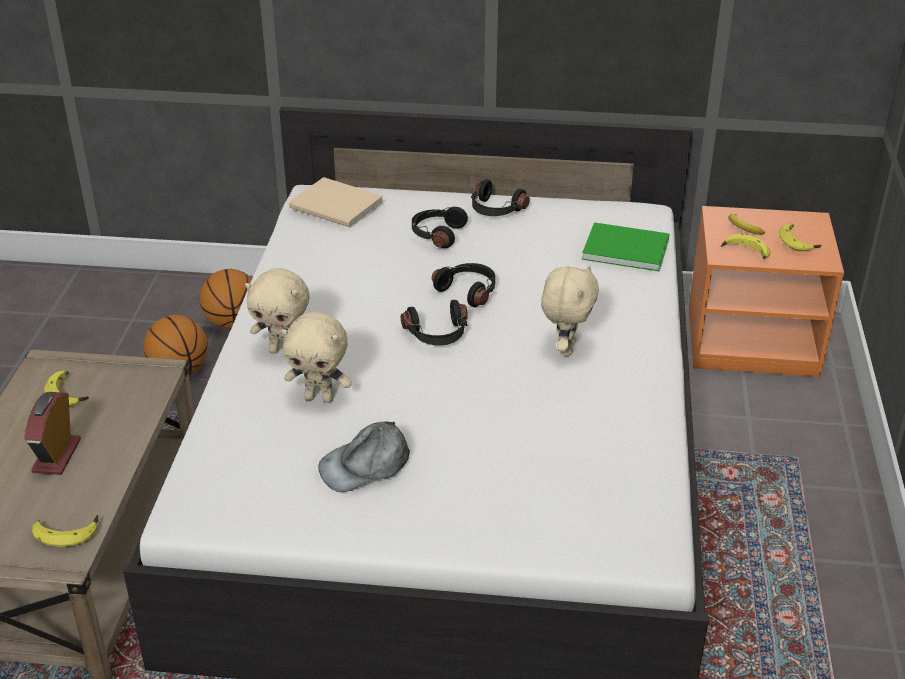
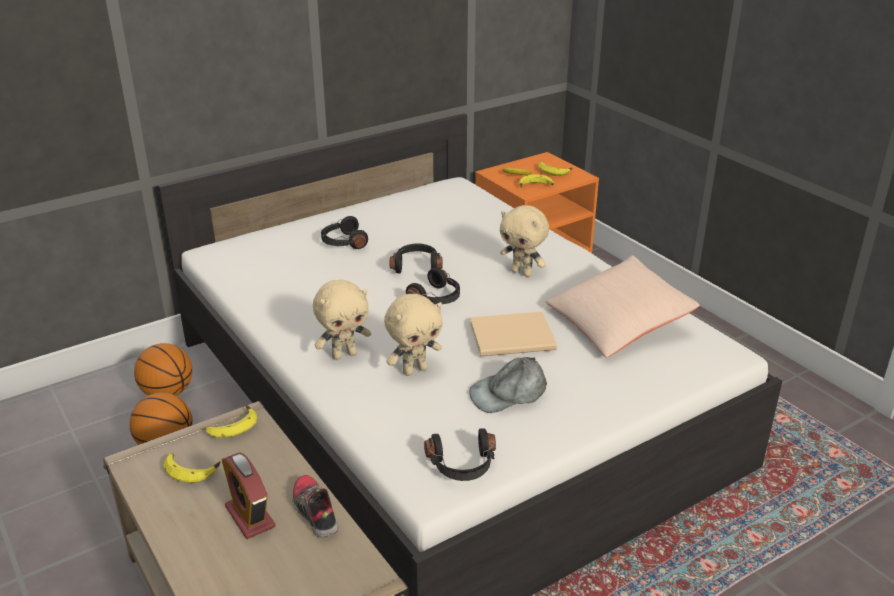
camera: 40 degrees left, 5 degrees down
(67, 532) = (341, 561): banana -> banana (232, 426)
(101, 480) = (314, 512): none -> shoe
(337, 206) = (245, 251): beige book -> beige book (515, 338)
(365, 465) = (508, 393): grey cap -> grey cap turned 45 degrees clockwise
(495, 210) = (360, 215): black headphones -> black headphones (462, 466)
(565, 348) = (522, 273): beige plush toy -> beige plush toy turned 150 degrees clockwise
(581, 453) = (617, 323): none -> beige pillow
(623, 248) = (472, 206): green book -> none

